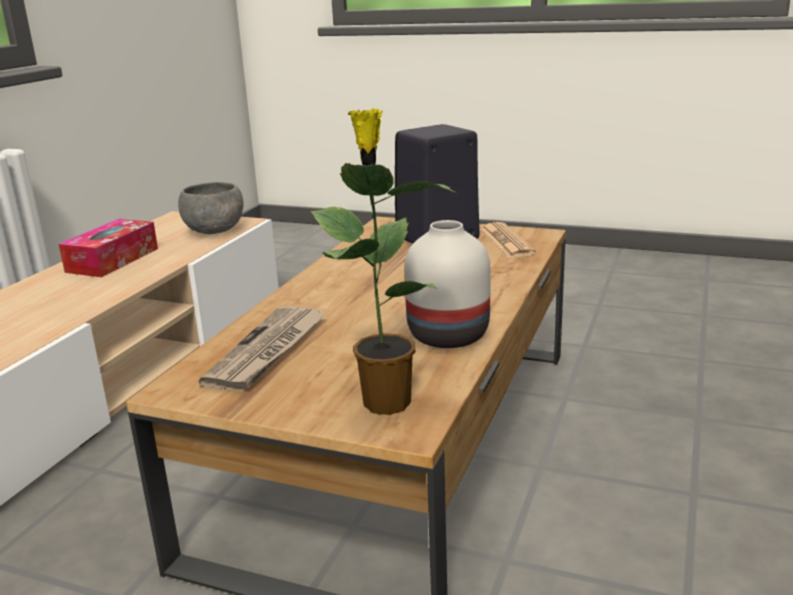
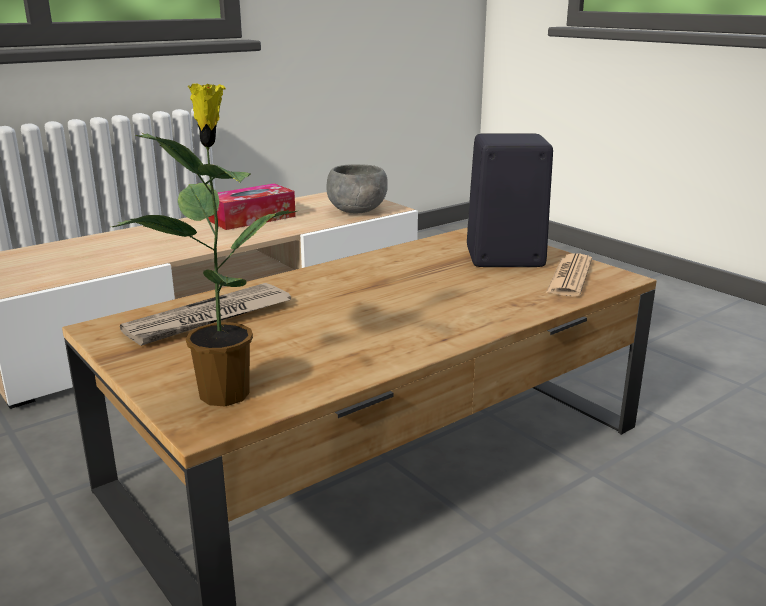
camera: 30 degrees right, 0 degrees up
(446, 335) = (369, 350): white vase -> none

